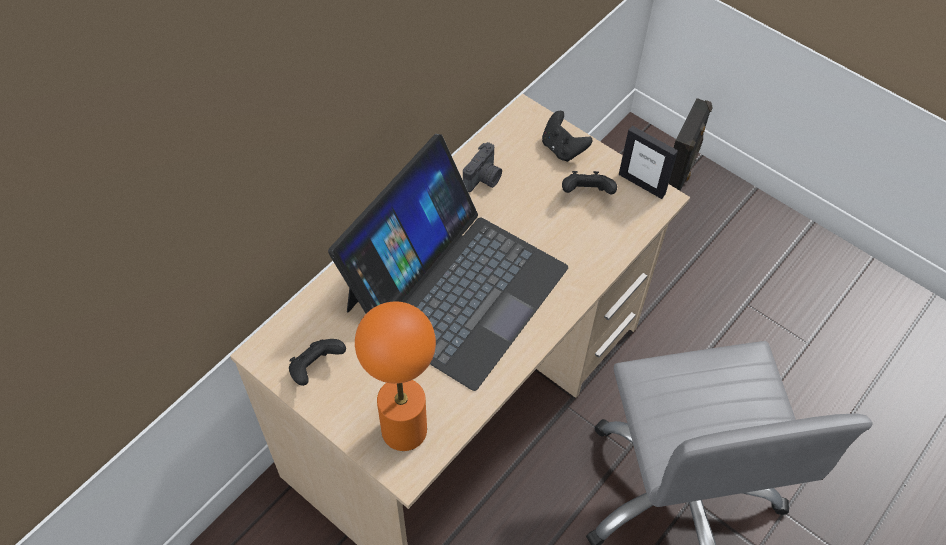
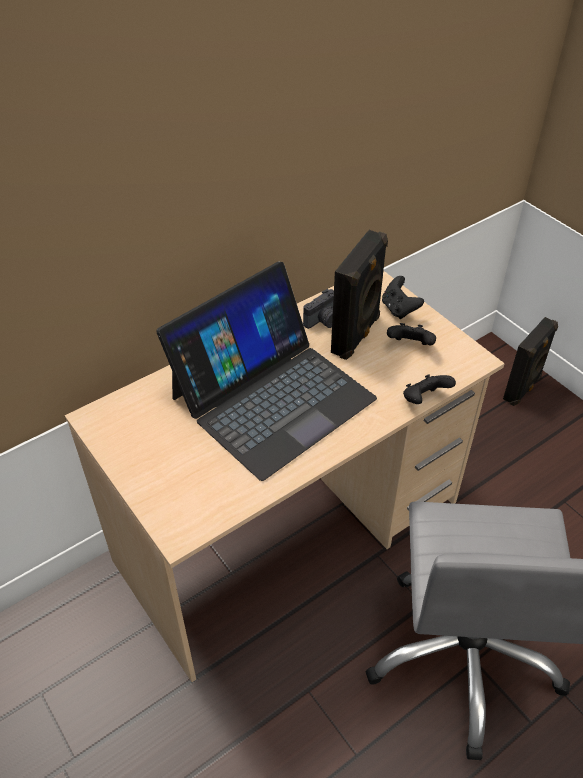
camera: 15 degrees right, 10 degrees down
(316, 368) = (131, 438): black game controller -> black game controller (424, 399)
(404, 430) = (188, 501): orange table lamp -> none
(526, 191) = (357, 335): none -> black speaker
(642, 184) = (462, 346): picture frame -> none

